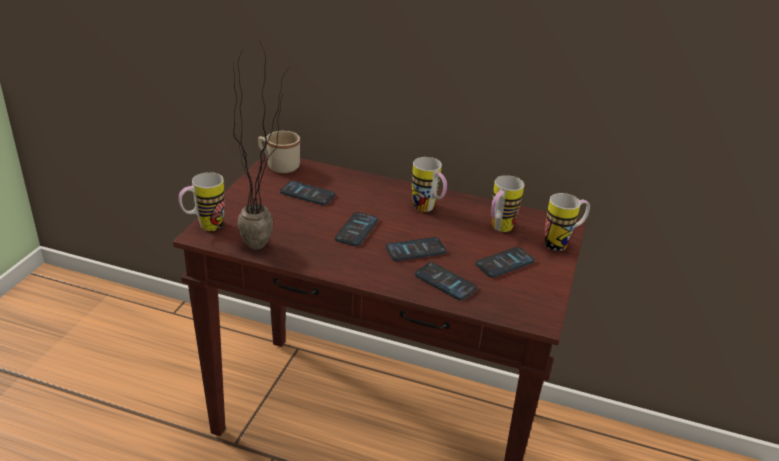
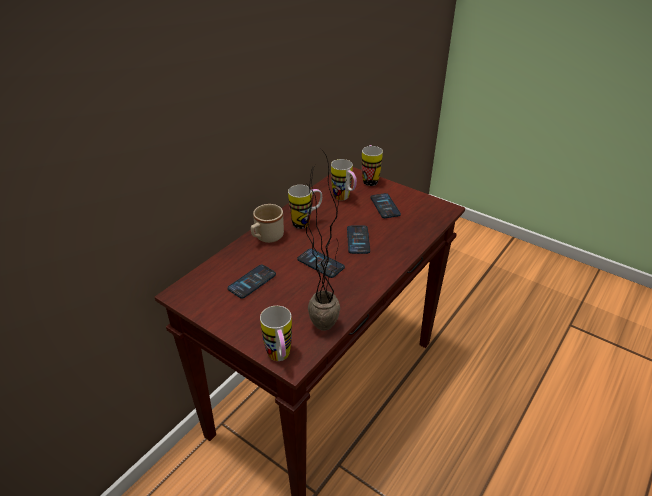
camera: 70 degrees left, 5 degrees up
(279, 165) = (190, 292): beige mug -> beige mug (266, 238)
(445, 282) = (400, 235): phone -> none

